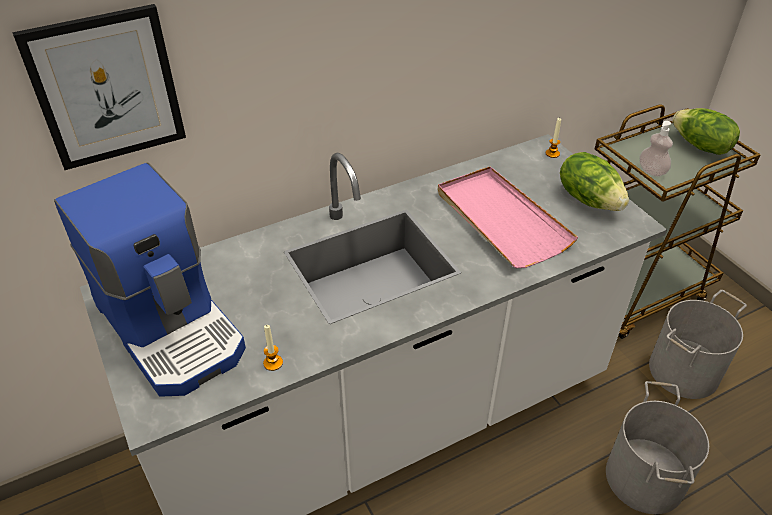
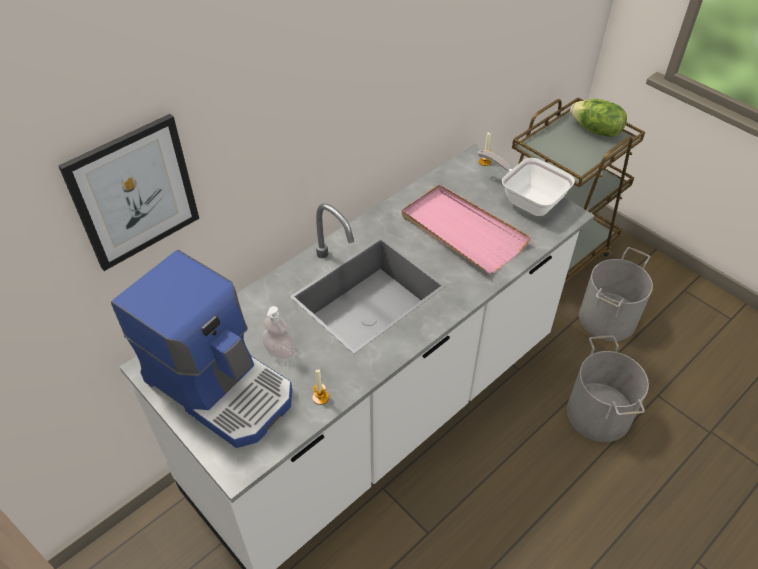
camera: 15 degrees left, 5 degrees up
(589, 199) = (527, 199): lettuce -> frying pan
(651, 171) = (563, 161): soap dispenser -> soap dispenser (280, 351)

